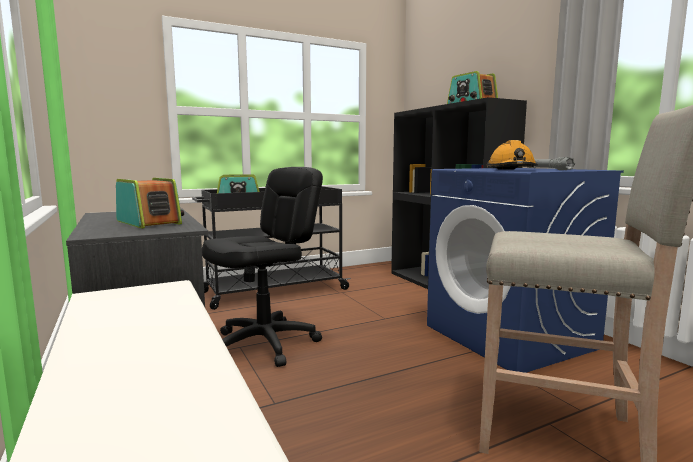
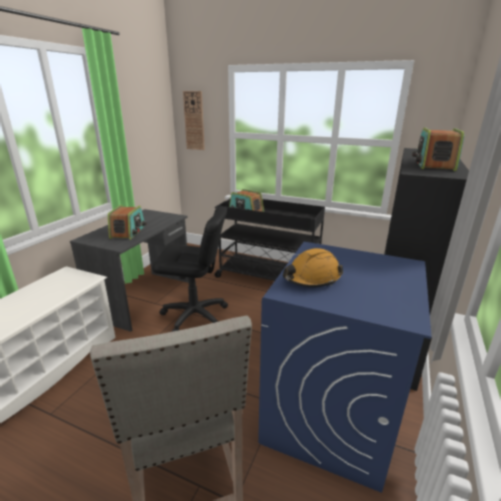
camera: 50 degrees right, 15 degrees up
(100, 88) = (194, 121): none -> wall clock
(548, 169) = (364, 290): grey flashlight -> none

